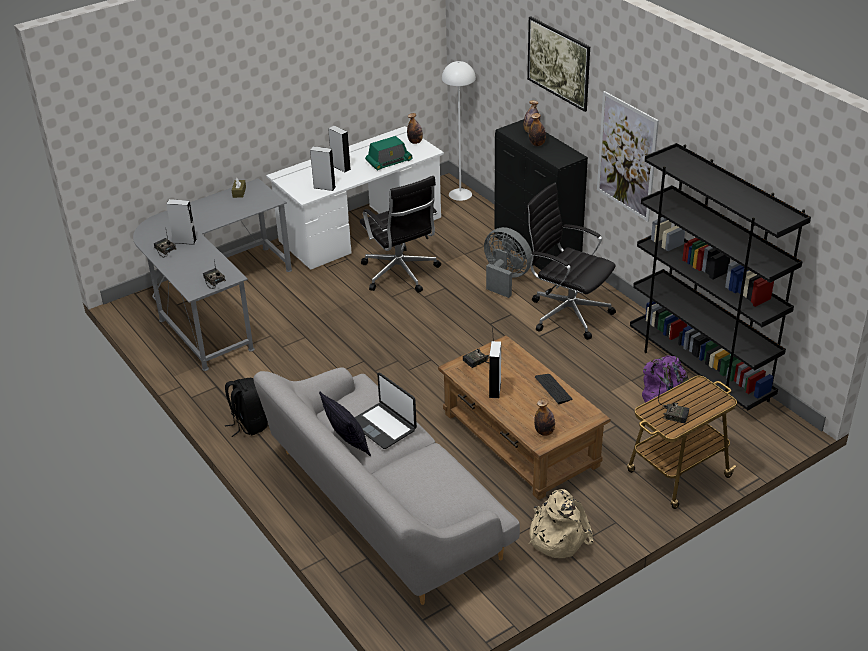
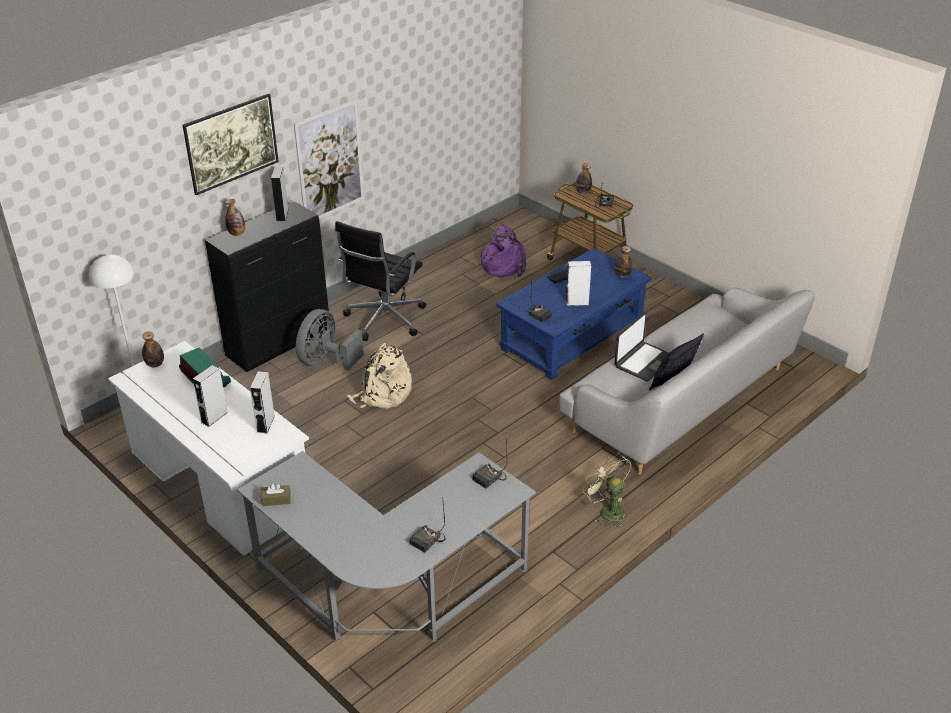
camera: 100 degrees left, 0 degrees up
(185, 241) = (404, 526): grey speaker -> grey speaker (282, 215)
(249, 424) = (607, 510): black backpack -> green fan
(400, 274) = (318, 436): black office chair -> none
(520, 439) = (572, 335): brown coffee table -> blue coffee table
(537, 144) = (265, 228): bottle -> bottle (583, 192)
(556, 536) = (677, 311): beige backpack -> beige backpack (383, 395)
(699, 371) = (459, 252): black bookcase -> none

